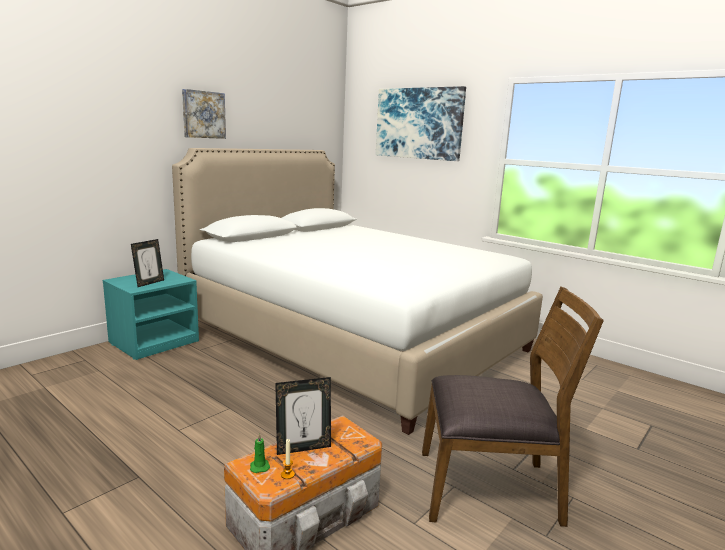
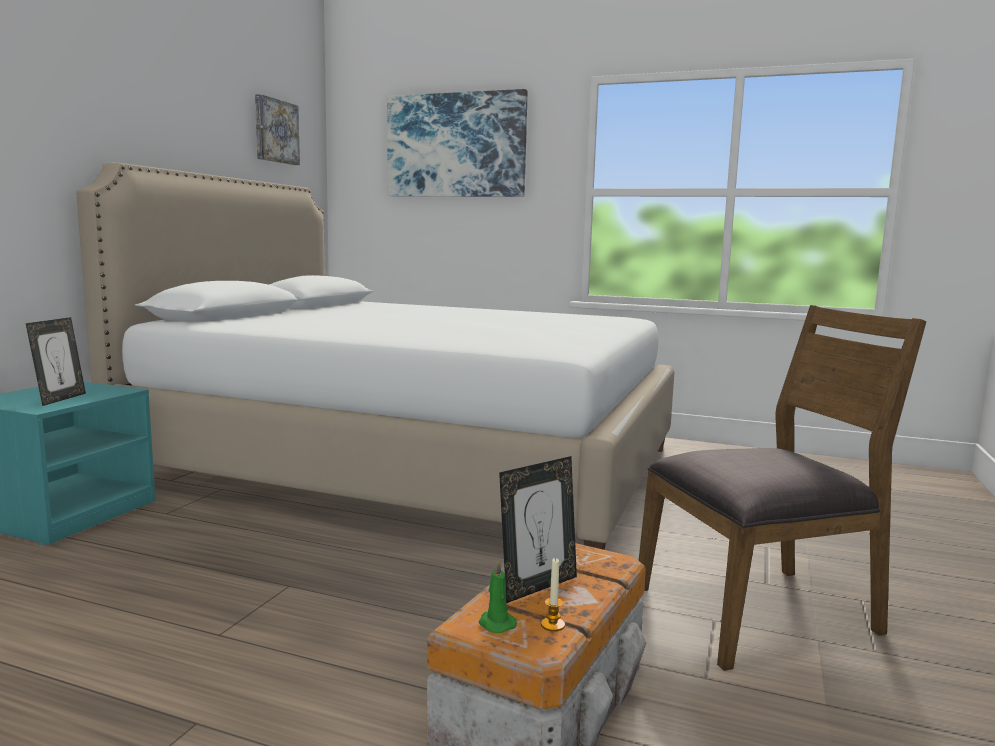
camera: 20 degrees left, 5 degrees down
(203, 114) = (123, 109): picture -> picture (275, 131)

